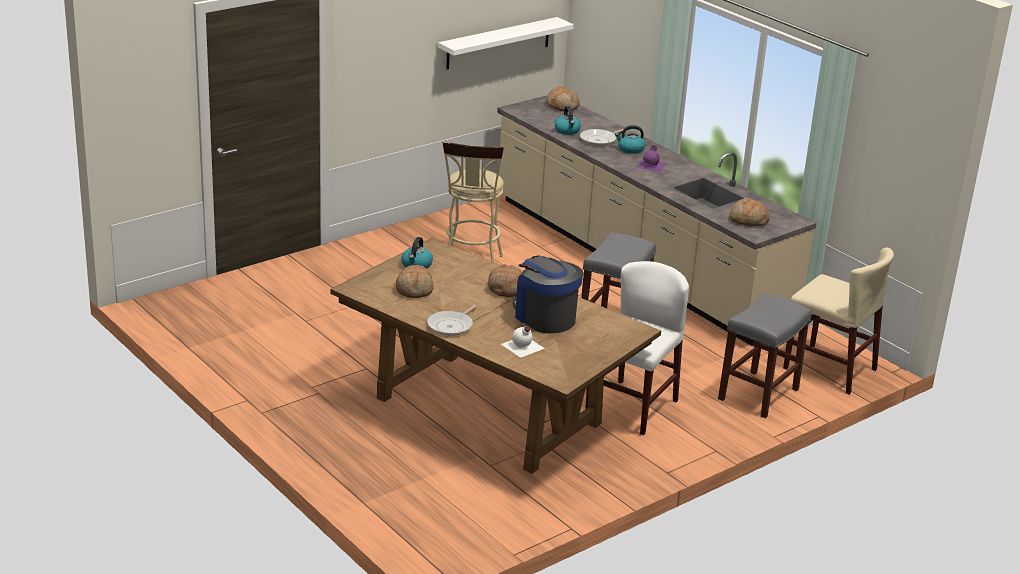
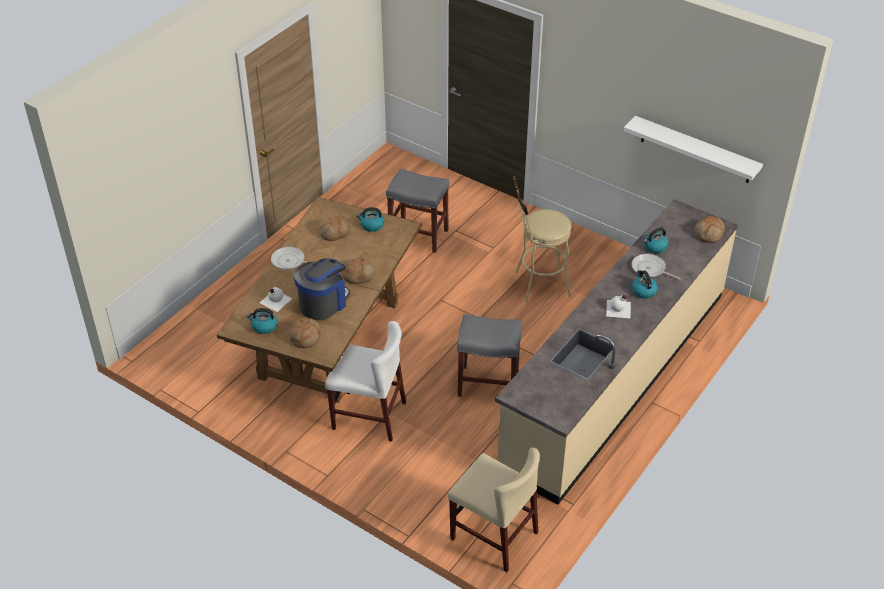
camera: 75 degrees right, 15 degrees up
(568, 360) = (264, 327): none -> kettle
(651, 165) = (619, 309): purple bottle -> white bottle
(748, 220) = (540, 387): bread -> bread (305, 337)
(758, 393) = (427, 491): grey stool -> grey stool (419, 235)
(829, 369) = (494, 535): beige chair -> beige chair turned 75 degrees counterclockwise

